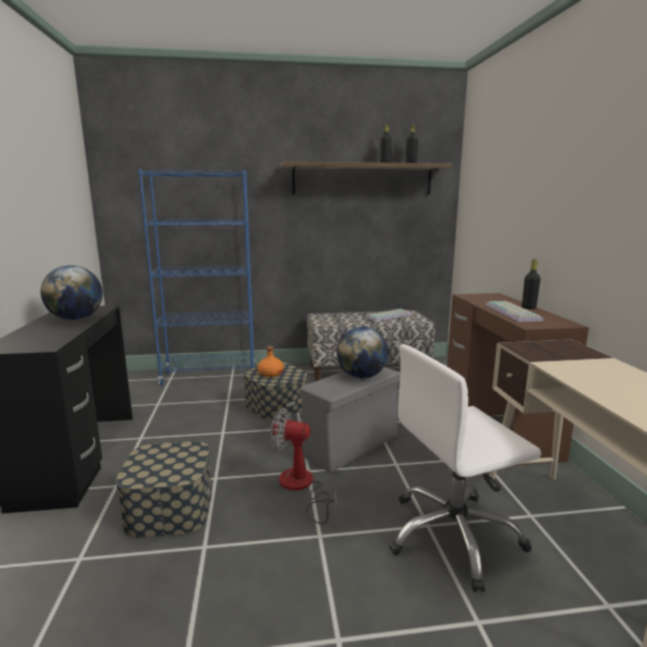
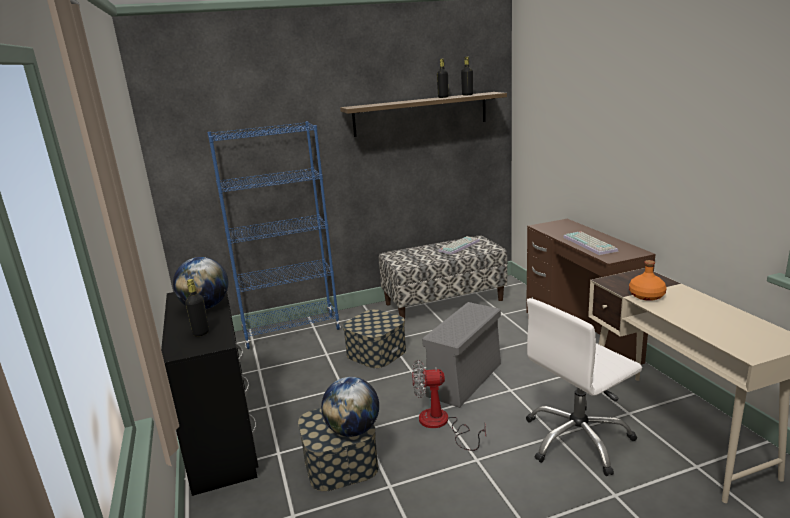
camera: 10 degrees left, 5 degrees up
(270, 374) = (370, 324): orange bottle -> orange bottle (646, 295)
(361, 376) = (470, 318): globe -> globe (353, 430)
(528, 308) = (600, 236): black bottle -> black bottle (201, 333)

